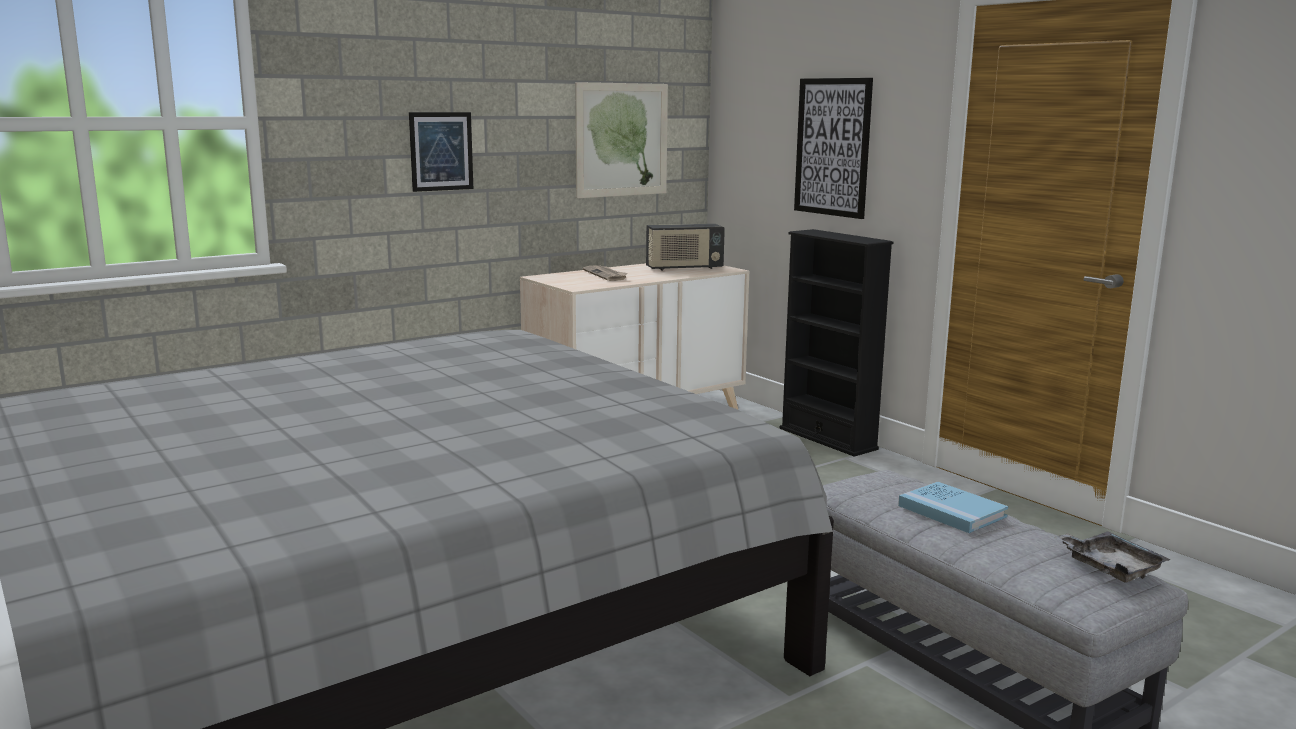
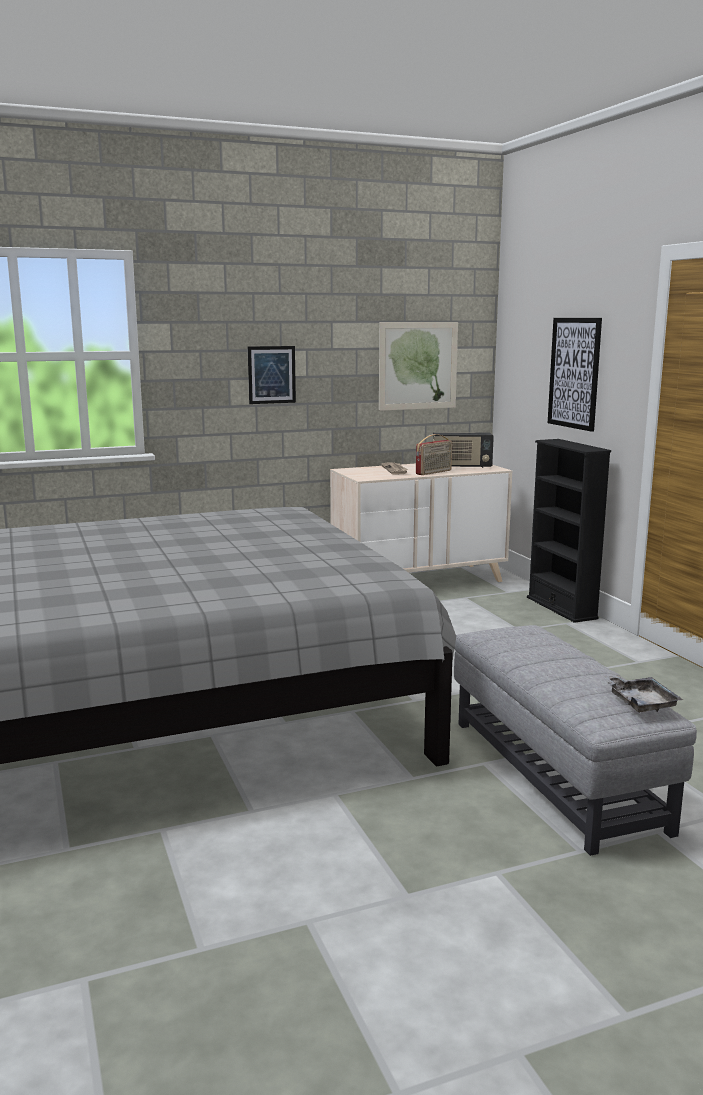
camera: 15 degrees right, 0 degrees up
(658, 276) = (434, 472): none -> radio
(952, 511) = (551, 655): blue book -> none

